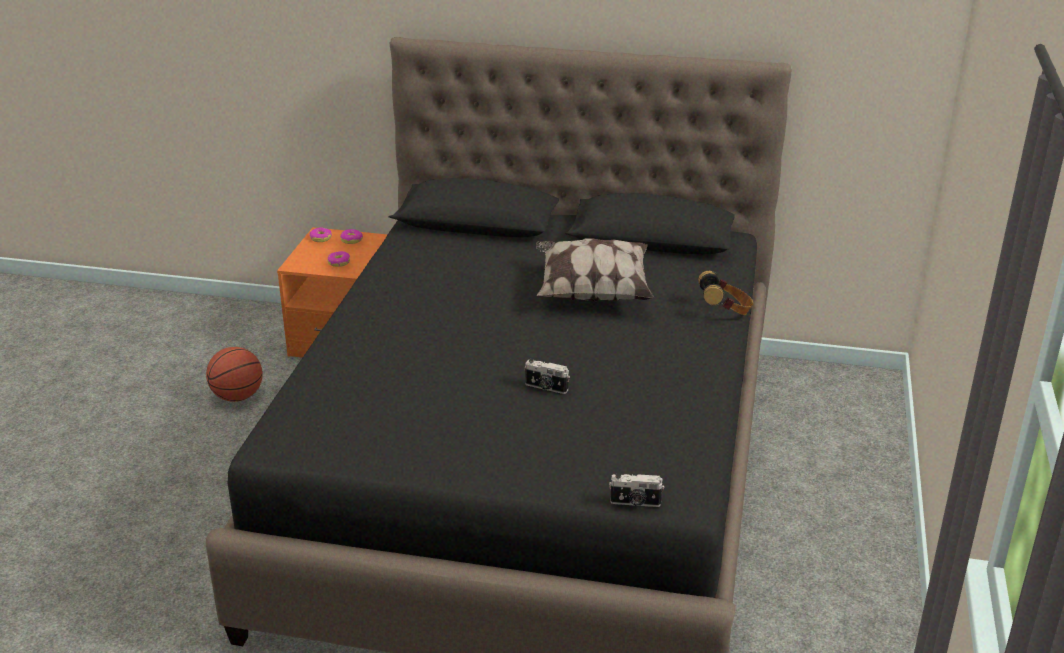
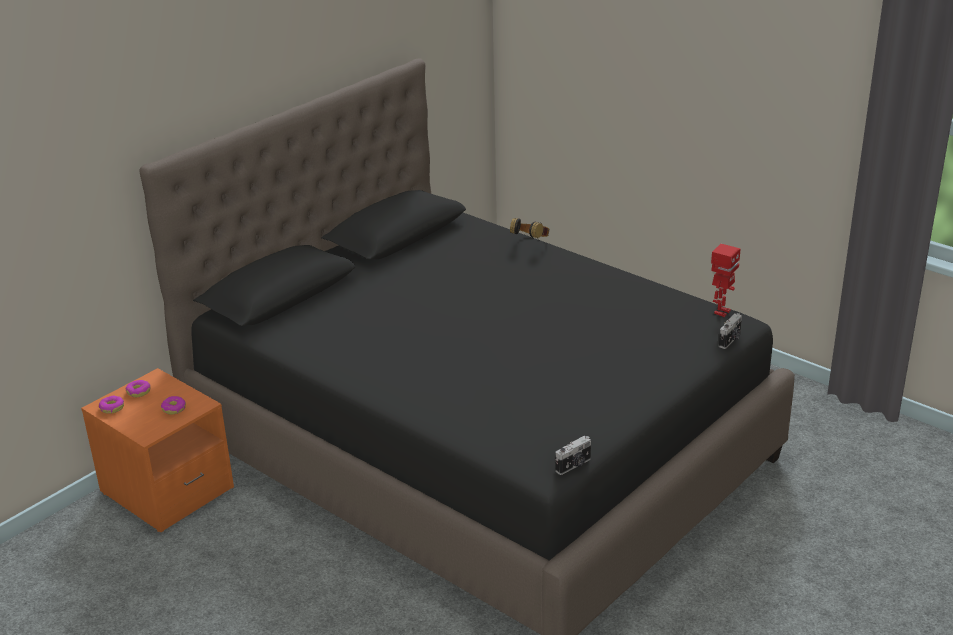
camera: 60 degrees left, 0 degrees up
(237, 396) = (194, 582): basketball -> none
(546, 388) = (568, 334): camera -> camera (574, 465)
(592, 292) = (452, 280): pillow -> none
(698, 479) = (721, 312): none -> toy robot

